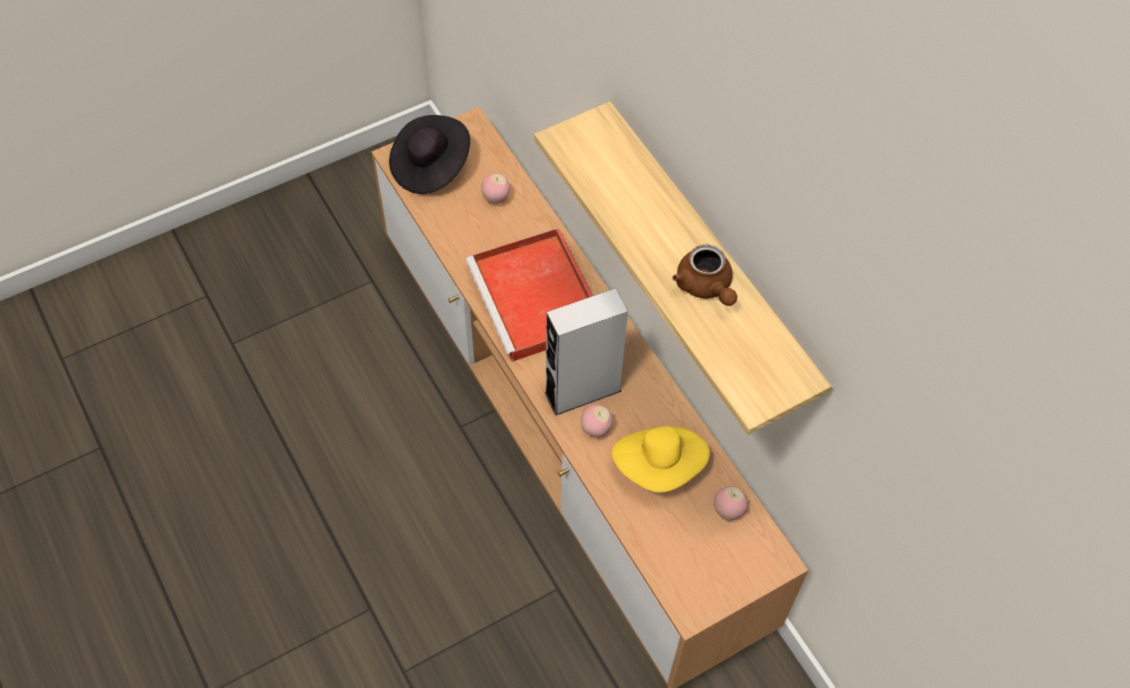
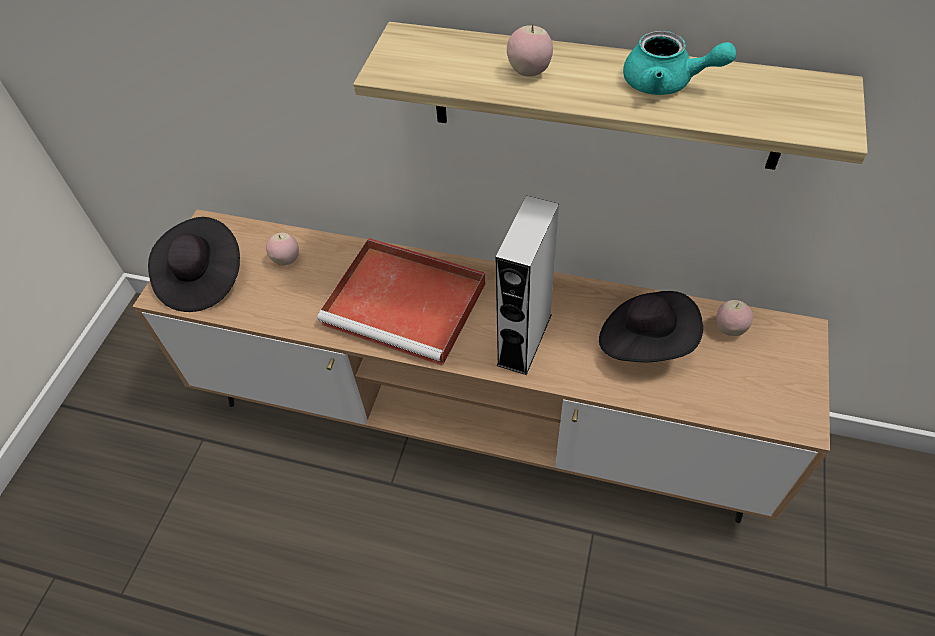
camera: 40 degrees left, 5 degrees down
(596, 429) = (568, 357): apple -> apple (529, 72)
(659, 466) = (645, 341): yellow hat -> black hat
(706, 287) = (666, 83): brown teapot -> turquoise teapot

